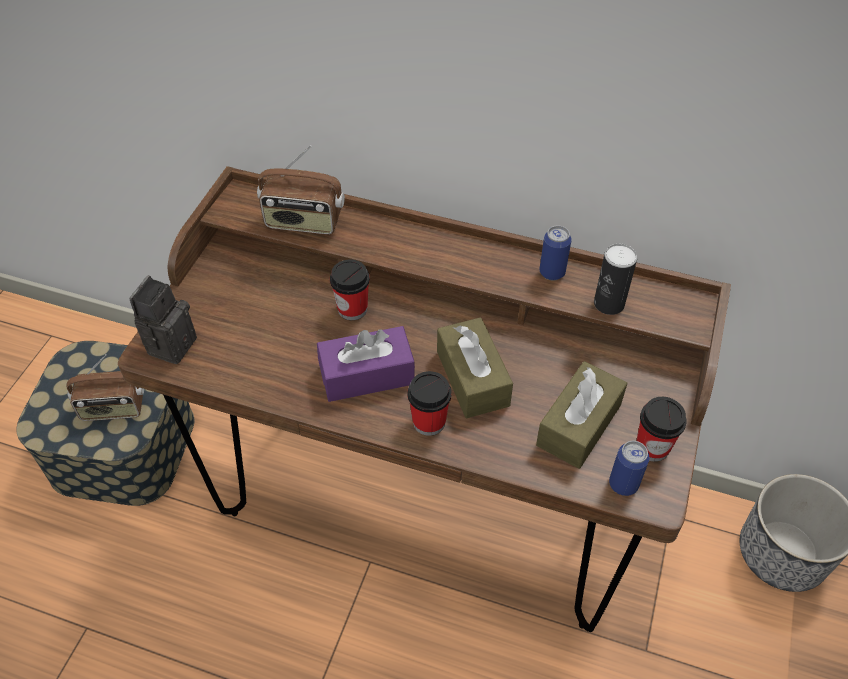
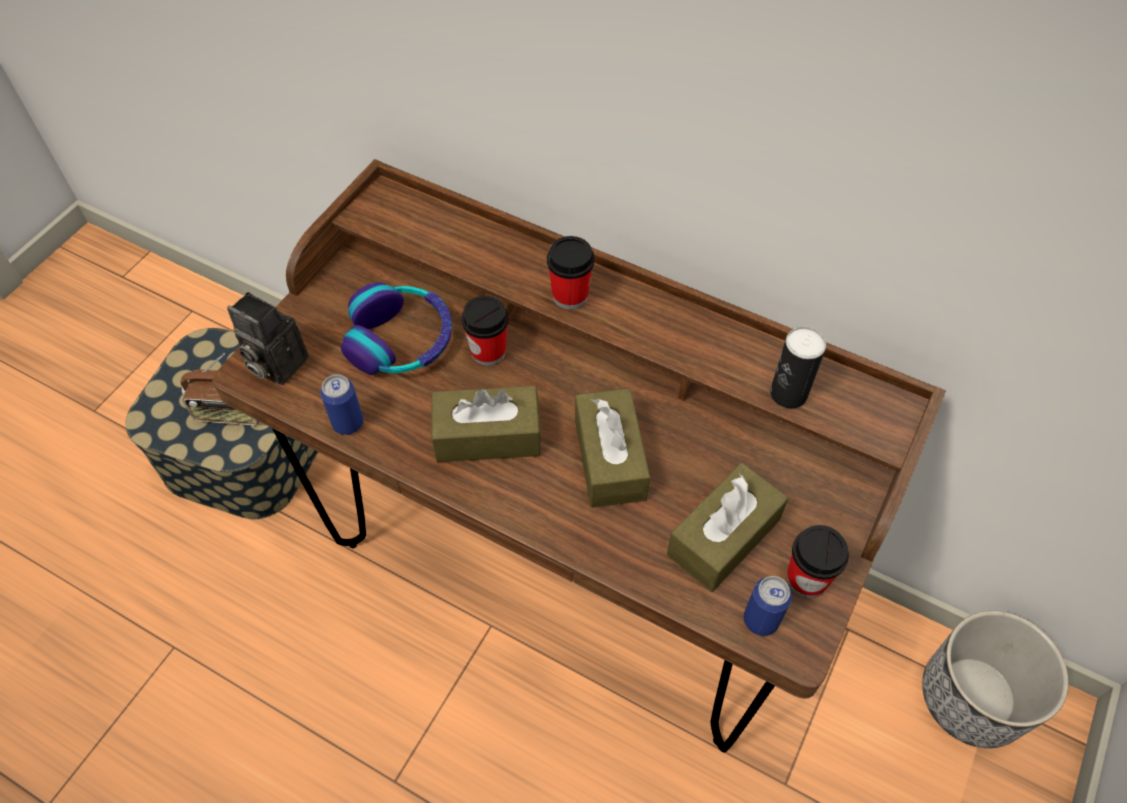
camera: 10 degrees right, 5 degrees up
(170, 343) = (275, 364): camera -> camera turned 90 degrees counterclockwise
(276, 310) = (401, 340): none -> headphones
(303, 222) = (448, 240): radio -> none
(367, 375) = (487, 436): purple tissue box -> brown tissue box
(429, 421) = (547, 505): cup -> cup (570, 295)
(552, 272) = (728, 343): can -> can (348, 423)

